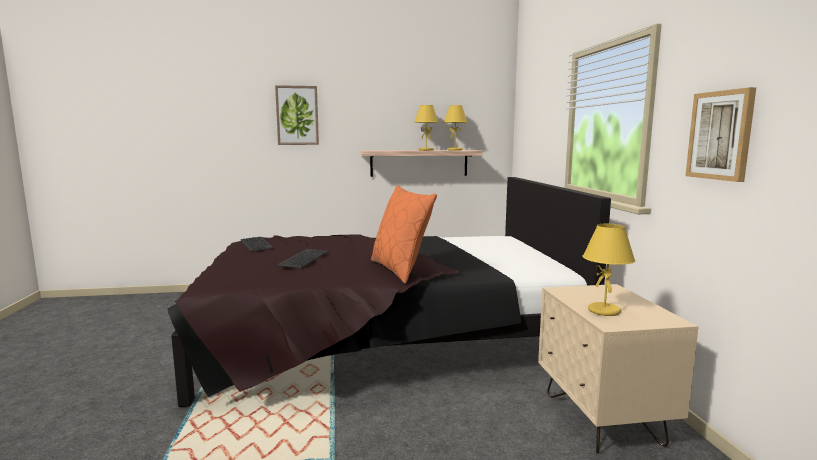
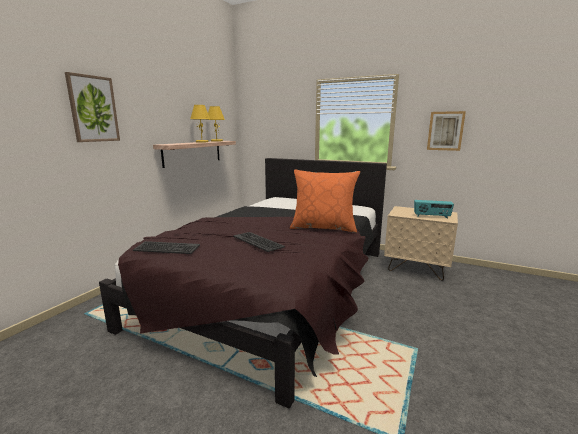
camera: 55 degrees left, 5 degrees up
(605, 311) = (431, 216): yellow table lamp -> radio

